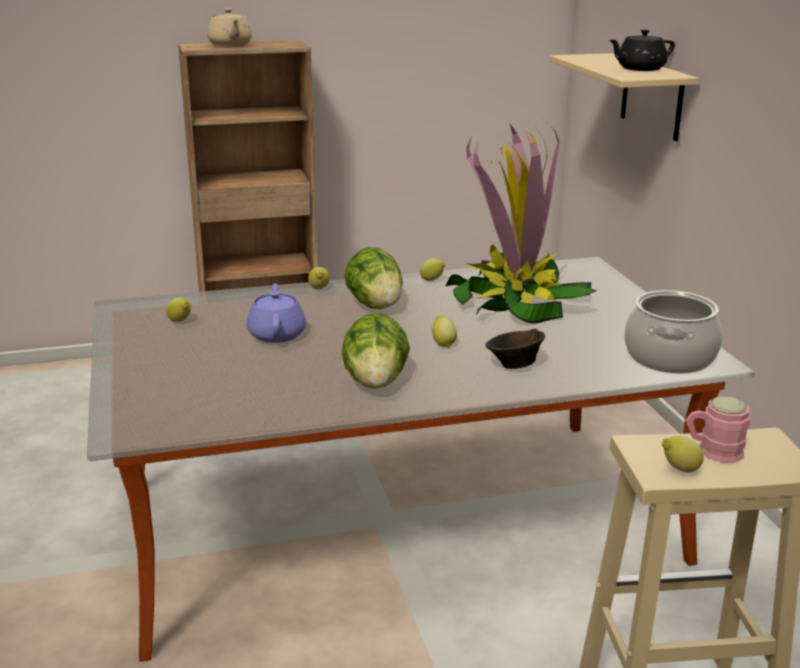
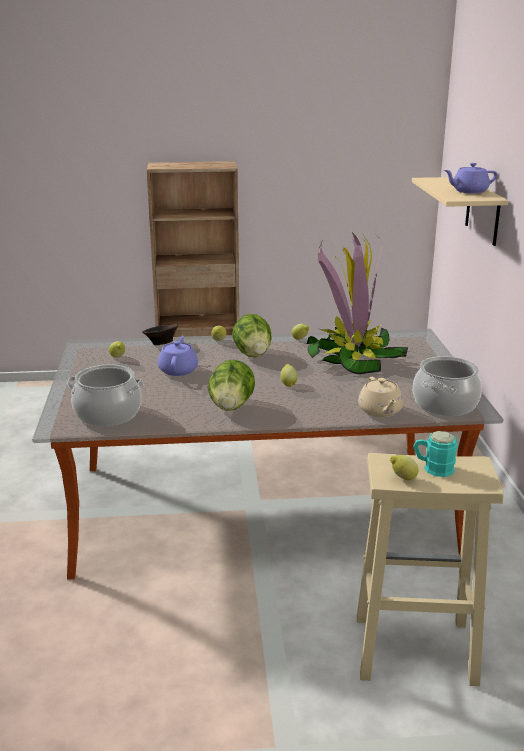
camera: 10 degrees right, 0 degrees up
(194, 407) = (107, 414): none -> cooking pot
(230, 45) = (182, 165): beige teapot -> beige teapot (380, 411)
(514, 365) = (330, 402): brown bowl -> brown bowl (161, 344)
(639, 69) = (469, 191): black teapot -> purple teapot
(712, 451) = (433, 468): pink mug -> turquoise mug

